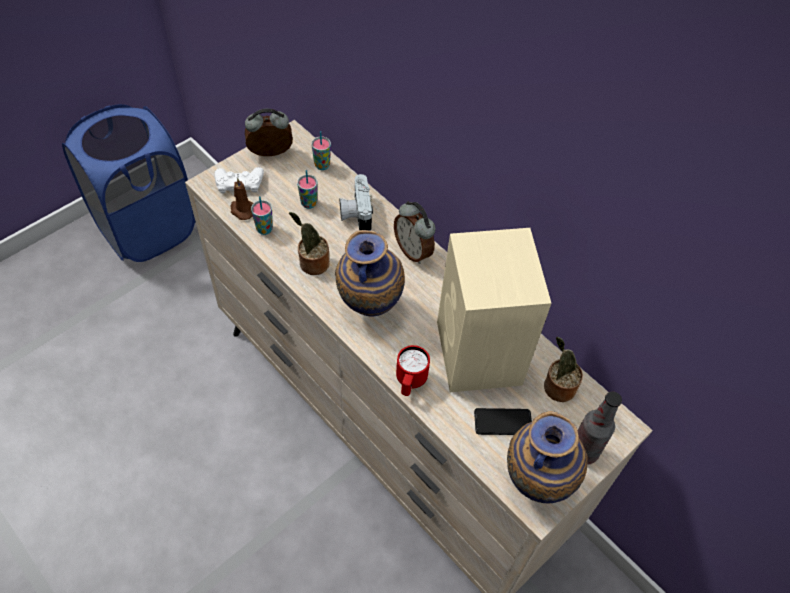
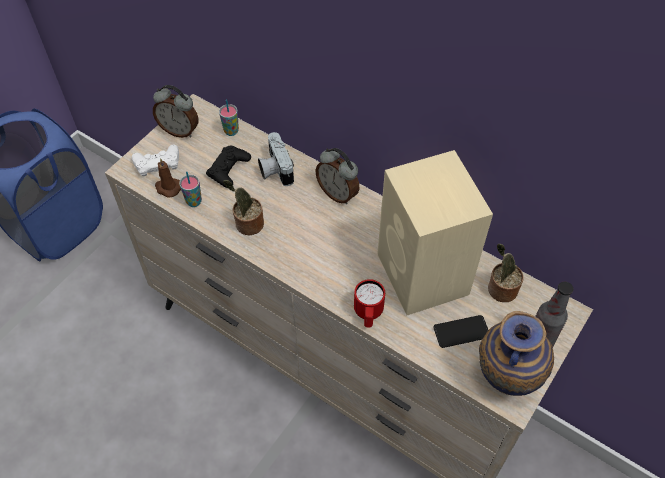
camera: 10 degrees left, 0 degrees up
(271, 154) = (180, 130): alarm clock -> alarm clock turned 135 degrees counterclockwise
(309, 203) = (229, 169): cup -> black game controller
(369, 308) = (311, 254): vase -> none

